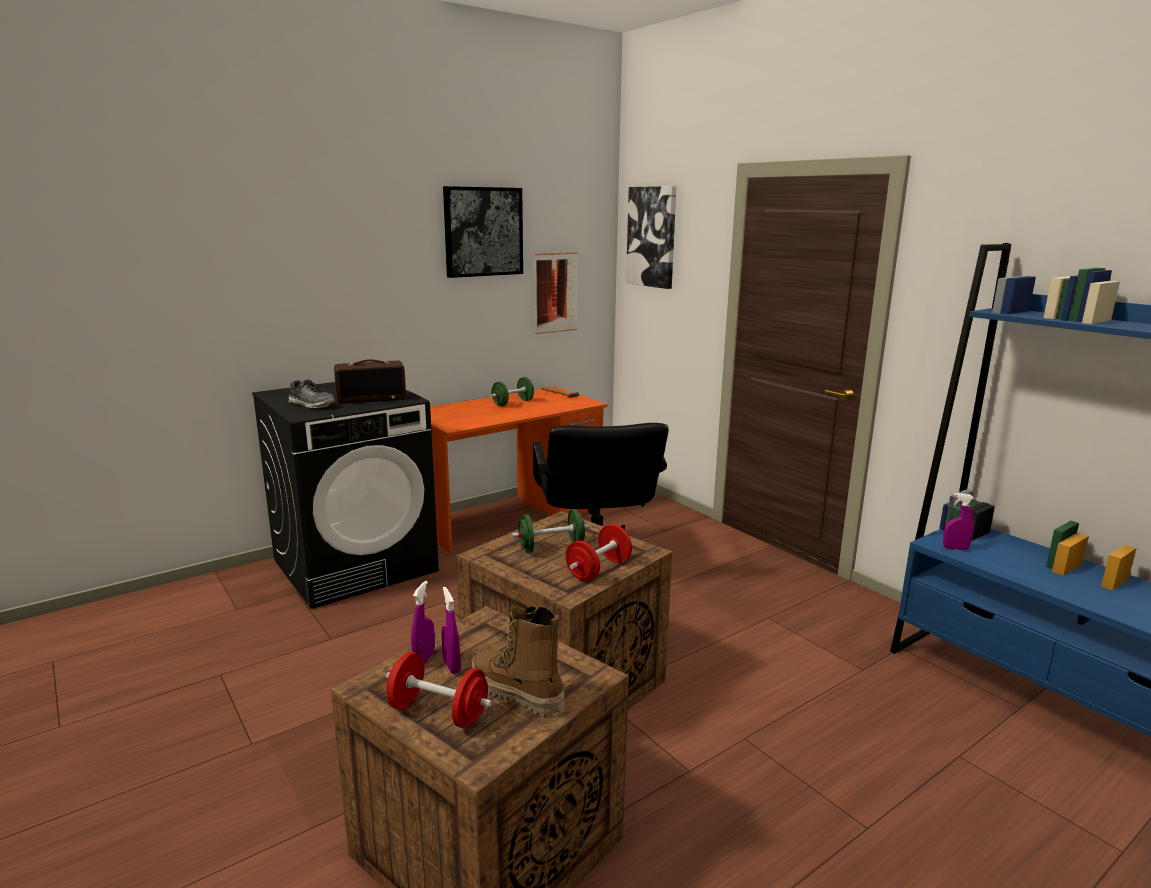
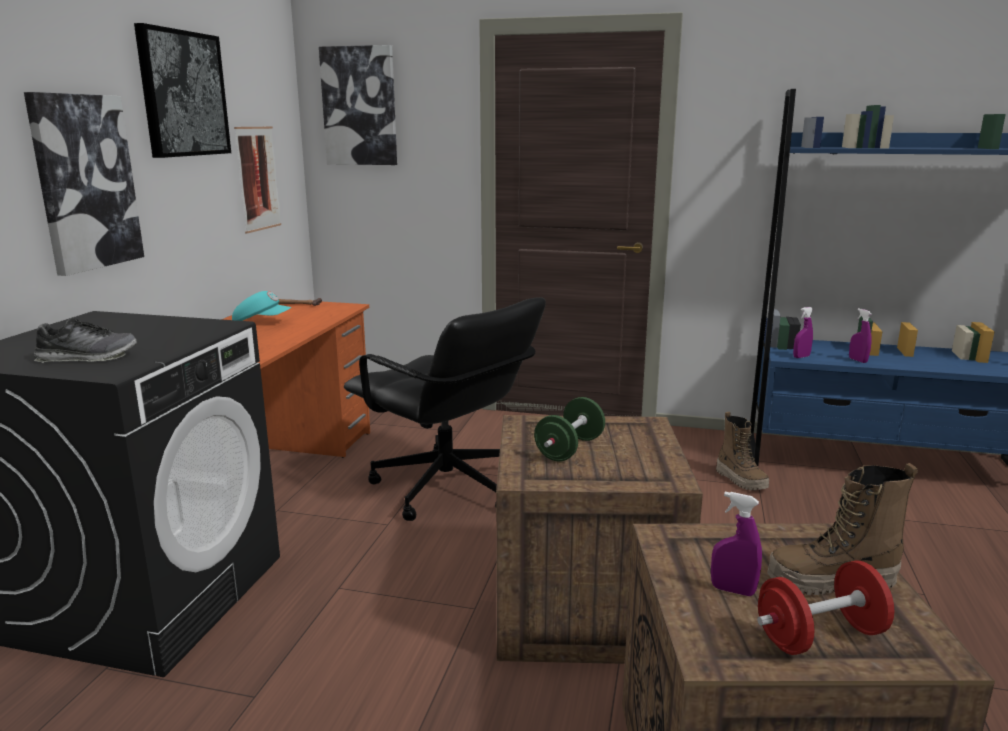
camera: 40 degrees left, 0 degrees up
(372, 398) = (164, 334): radio -> none
(385, 293) = (85, 182): none -> picture
(424, 659) = (698, 599): purple spray bottle -> purple spray bottle (857, 360)
(513, 403) = (262, 322): green dumbbell -> turquoise cap
(598, 570) = (650, 452): red dumbbell -> none
(852, 658) = (741, 480): none -> boot

